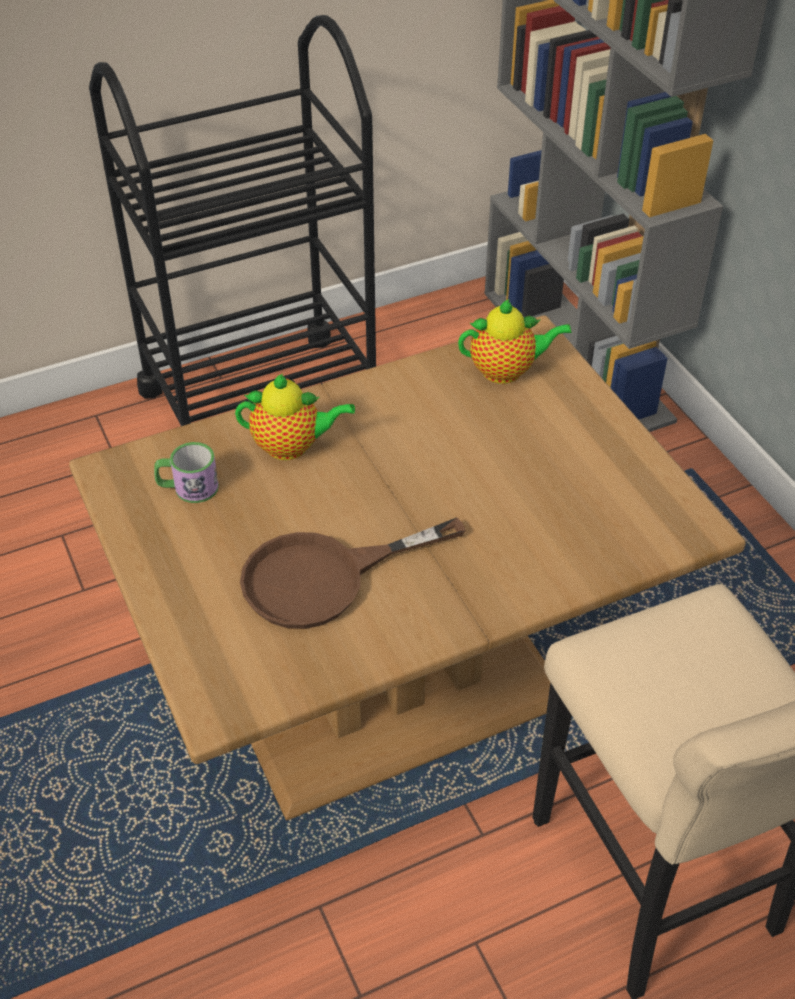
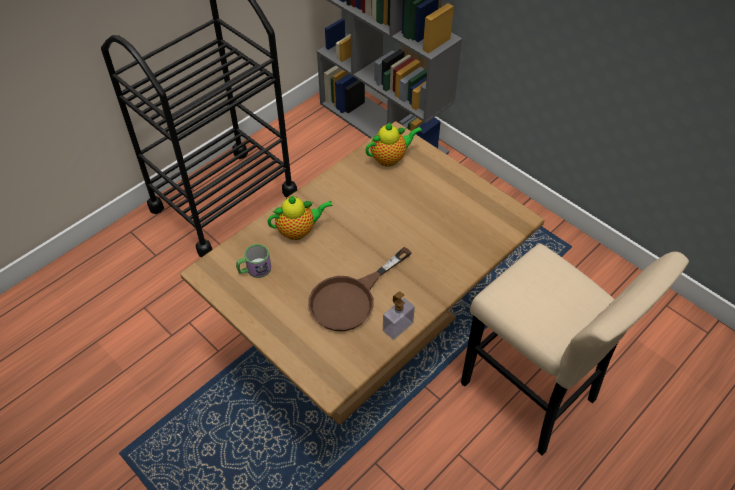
camera: 20 degrees left, 5 degrees up
(383, 648) = (398, 327): none -> soap dispenser

